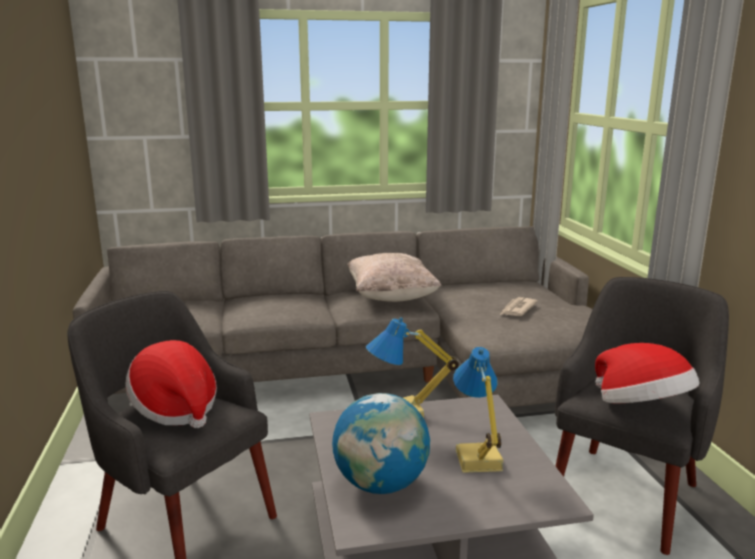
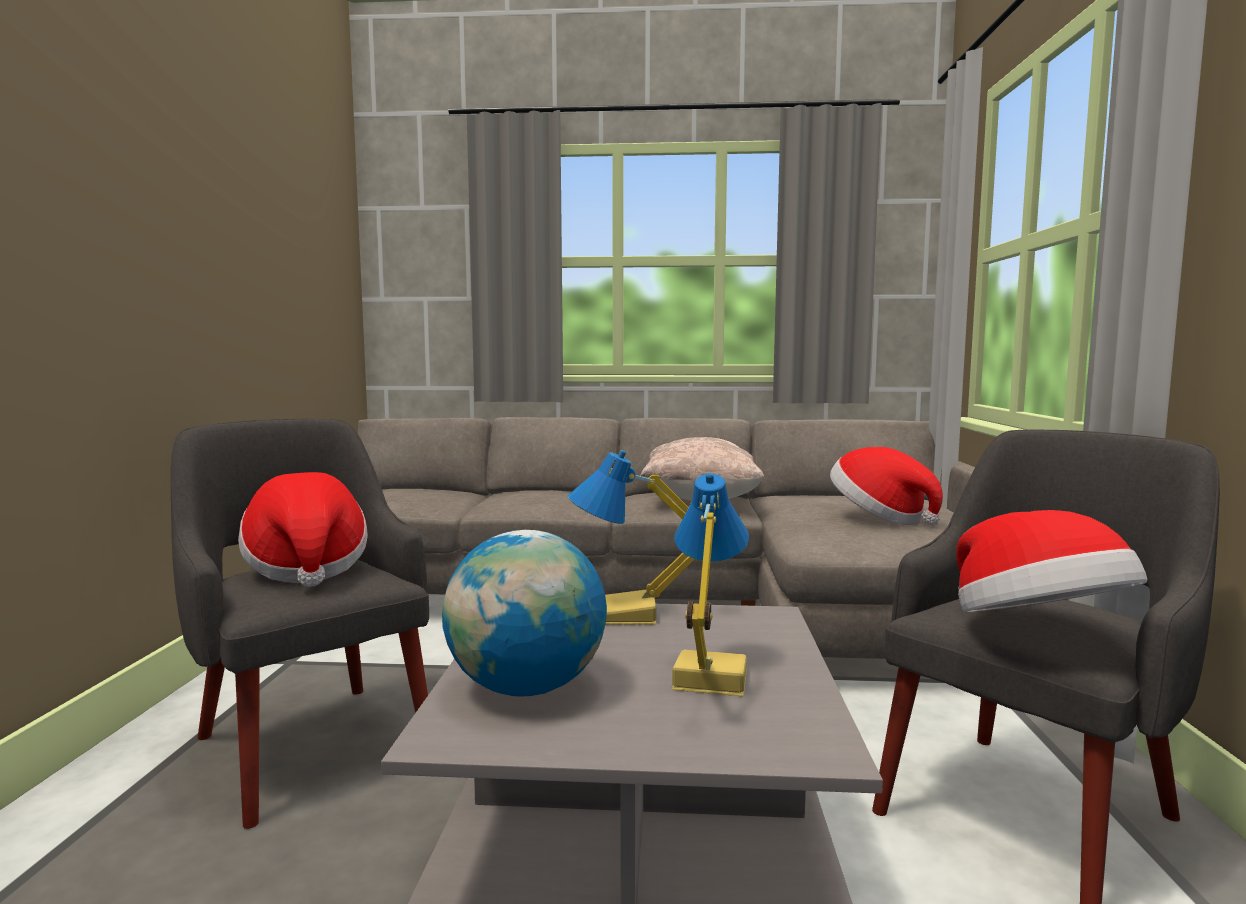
camera: 15 degrees right, 10 degrees down
(517, 309) = (879, 518): newspaper -> hat

